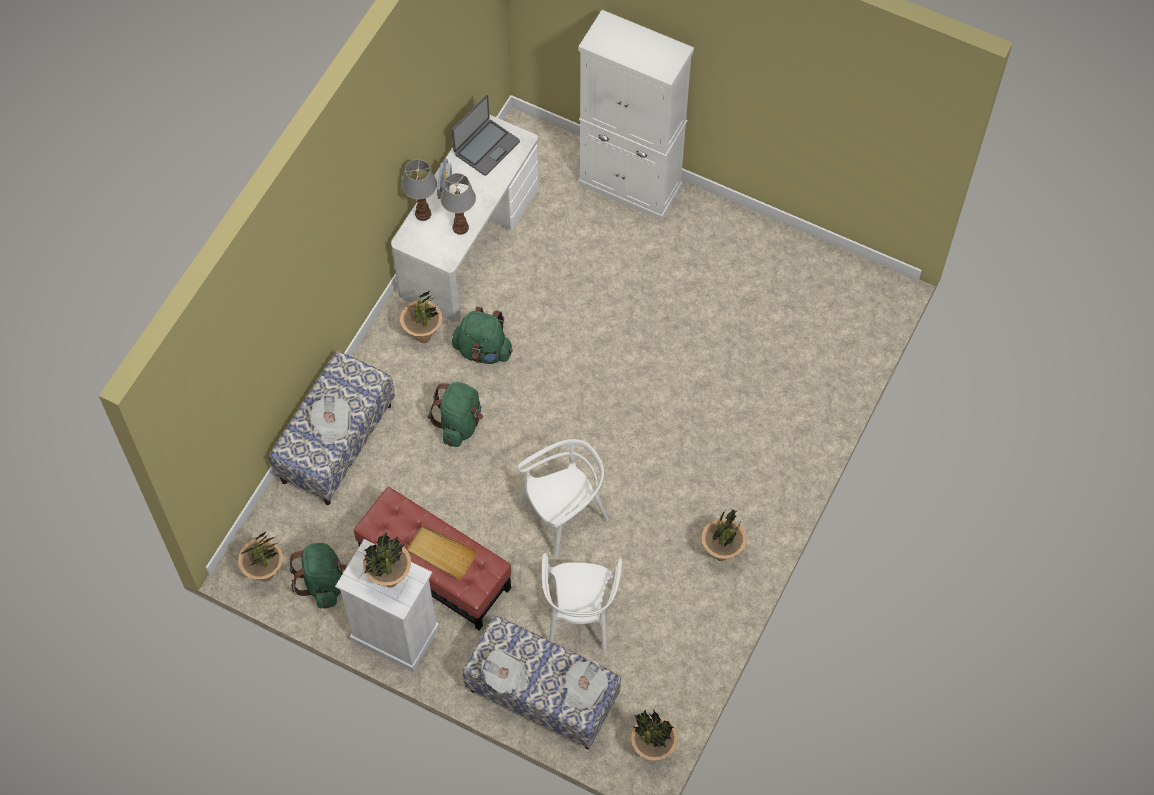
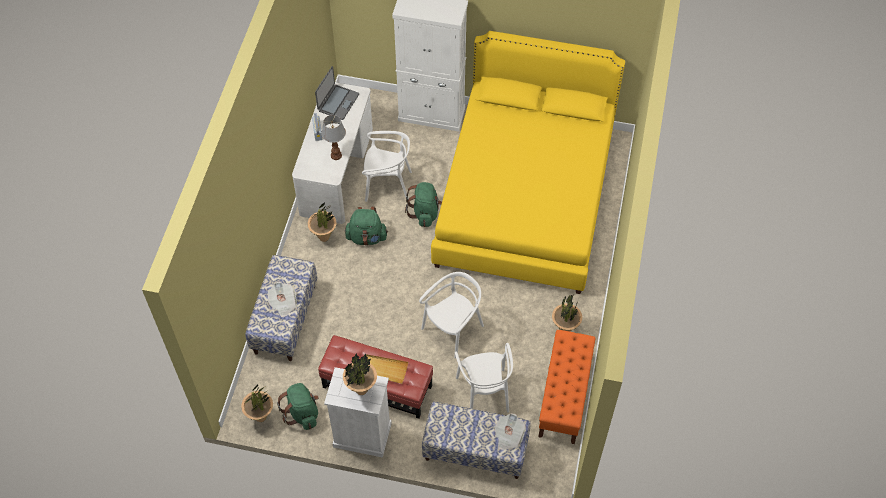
camera: 15 degrees left, 5 degrees down
(422, 214) = (308, 152): table lamp -> none
(459, 423) = (365, 287): green backpack -> green backpack (425, 213)
(506, 677) = (453, 440): newspaper -> none
(535, 278) = (387, 184): none -> white chair
(652, 751) = (560, 469): potted plant -> none
(690, 650) = (564, 396): none -> orange bench
(726, 343) = (524, 197): none -> yellow bed

